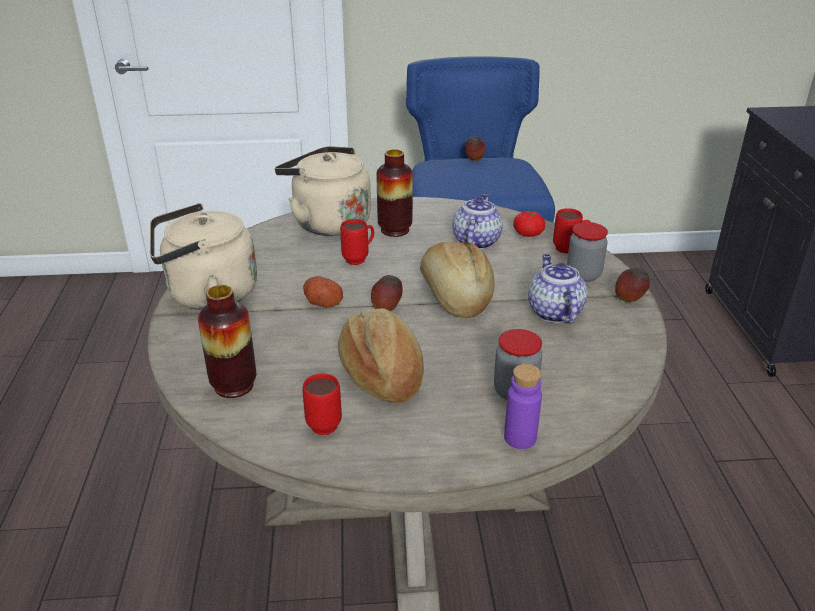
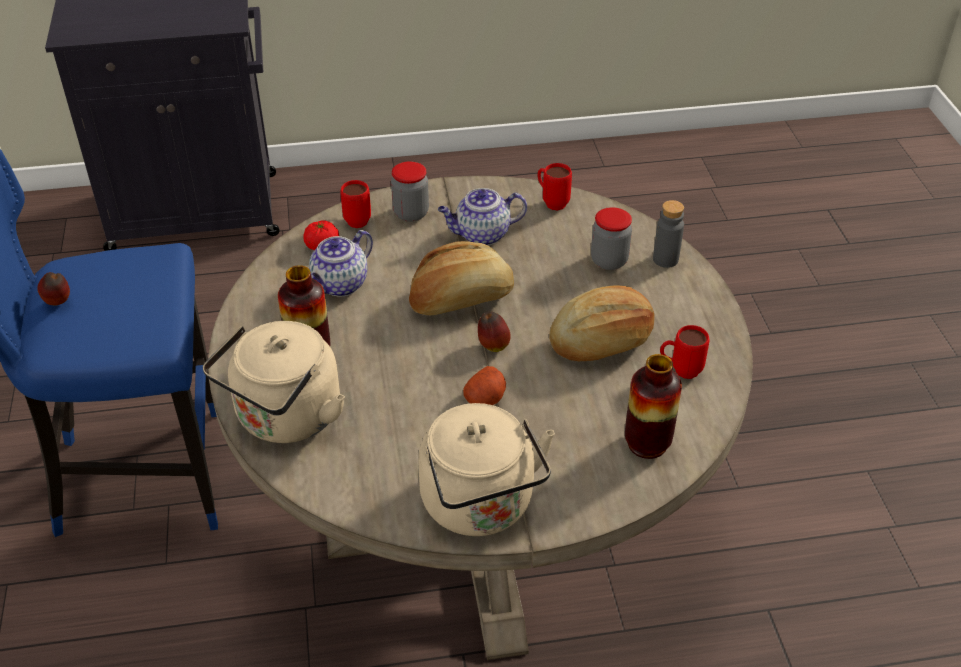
camera: 95 degrees left, 10 degrees up
(359, 258) = (384, 378): red mug -> red mug (551, 202)
(476, 241) = (339, 285): teapot -> teapot turned 60 degrees counterclockwise
(520, 438) = (665, 259): purple bottle -> grey bottle
(629, 300) = (456, 190): apple -> none

